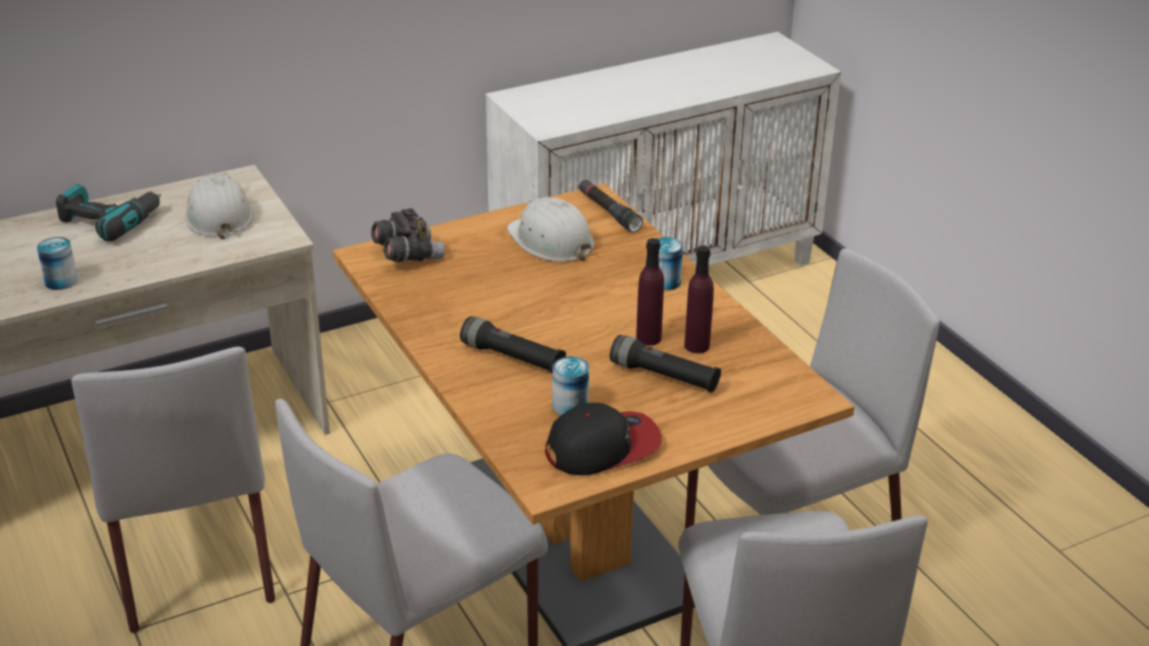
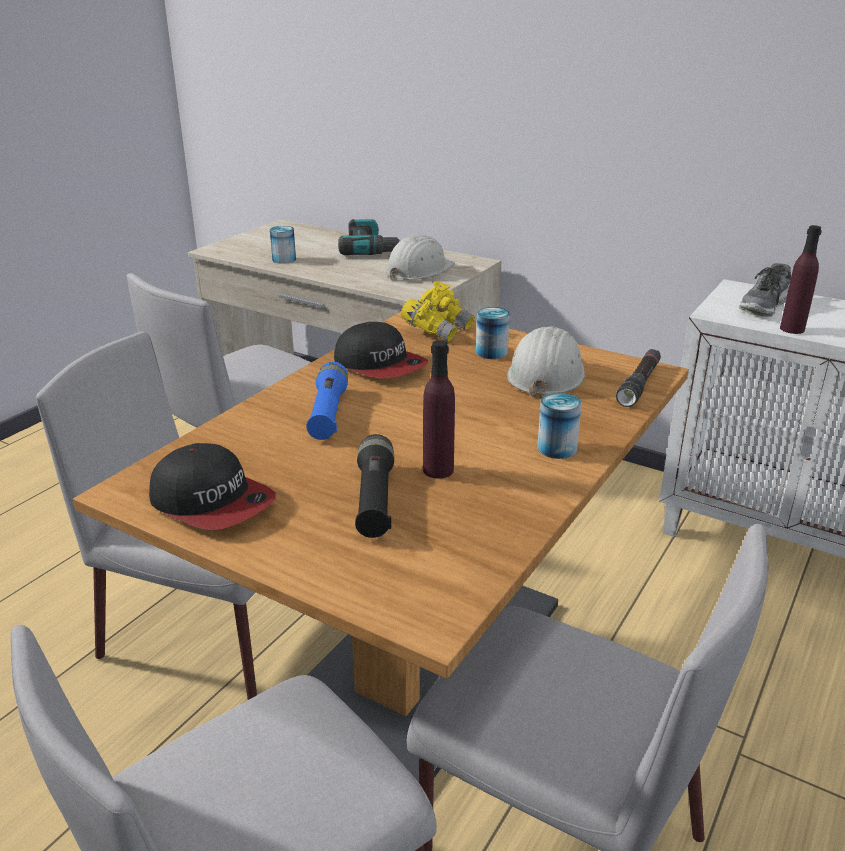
camera: 60 degrees right, 5 degrees down
(407, 255) = (437, 330): grey binoculars -> yellow binoculars
(447, 306) = (380, 365): none -> cap
(512, 358) = (328, 413): black flashlight -> blue flashlight
(556, 105) = (764, 306): none -> shoe
(570, 406) = (272, 463): can -> can (491, 352)
(697, 346) = (456, 502): purple bottle -> purple bottle (792, 329)

